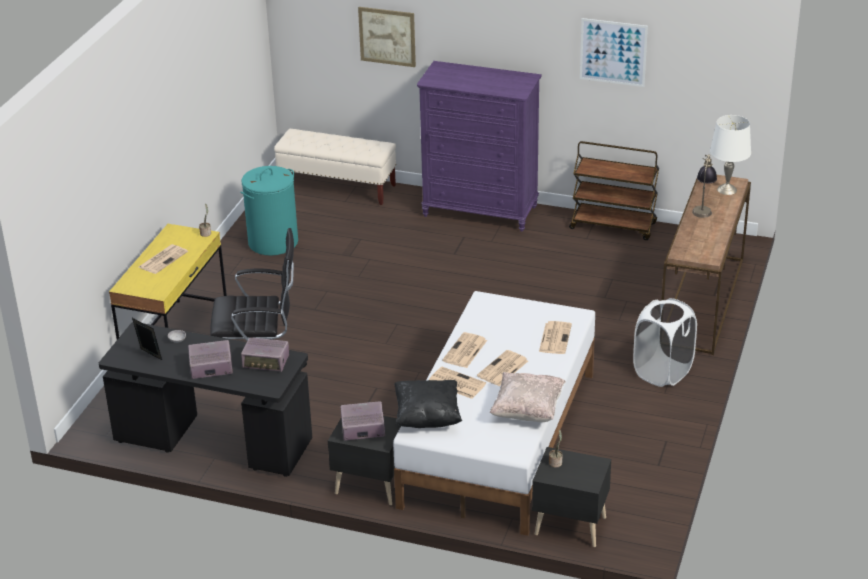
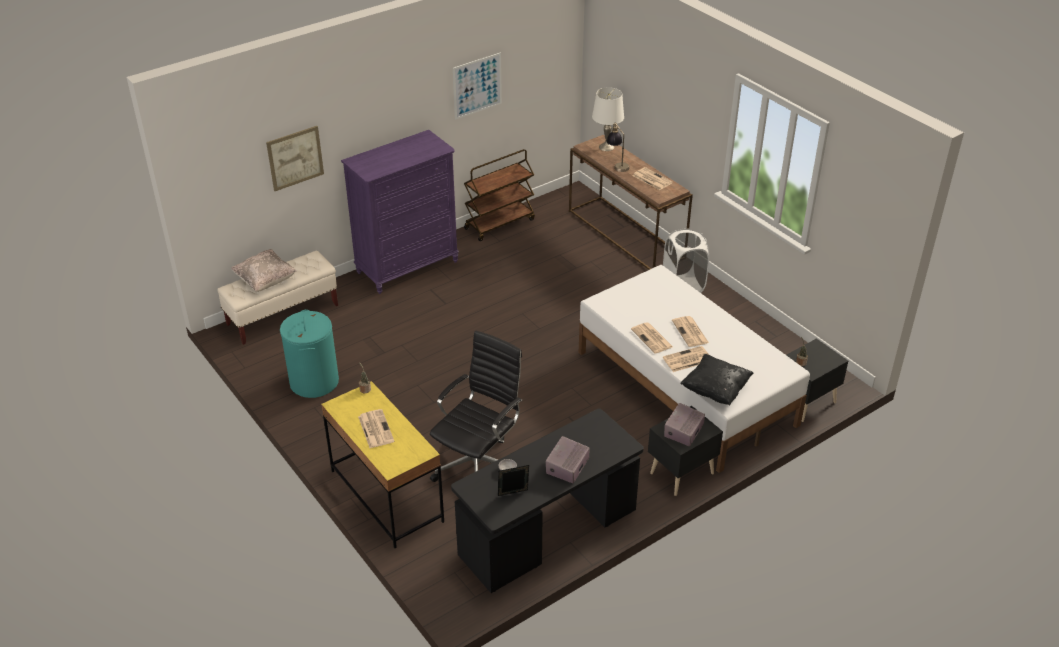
camera: 55 degrees left, 5 degrees up
(266, 362) = (590, 434): radio -> none
(527, 411) = (749, 344): beige pillow -> beige pillow (265, 281)
(555, 338) = (676, 294): newspaper -> newspaper (651, 179)

